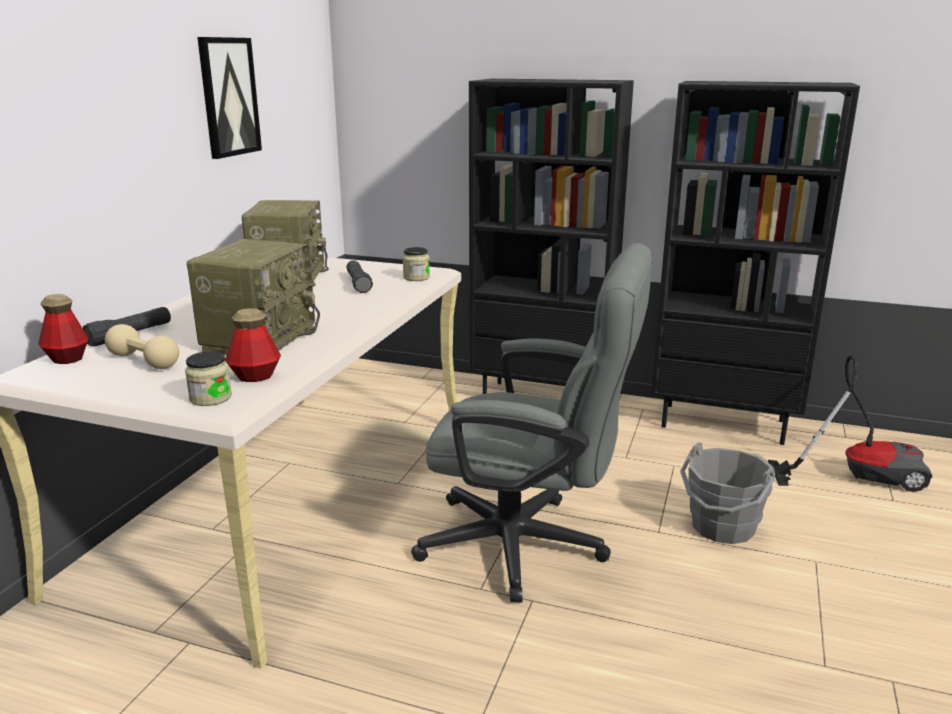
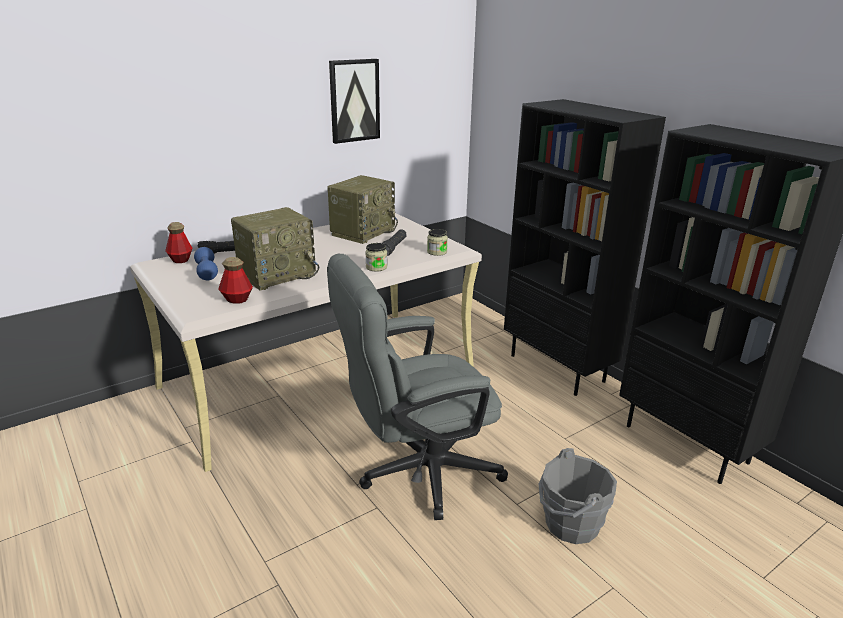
camera: 35 degrees right, 5 degrees up
(144, 361) = (207, 272): beige dumbbell -> blue dumbbell
(210, 398) = (198, 306): jar -> jar (376, 267)
(529, 547) = (417, 472): grey office chair -> grey office chair turned 105 degrees clockwise
(858, 475) = (758, 541): vacuum cleaner -> none

